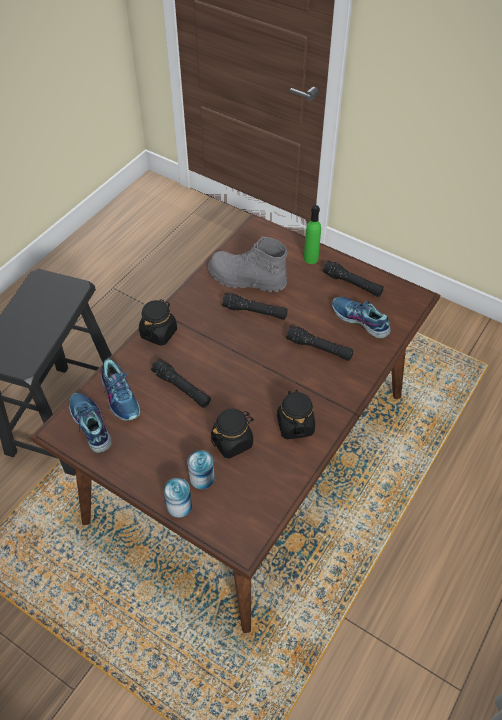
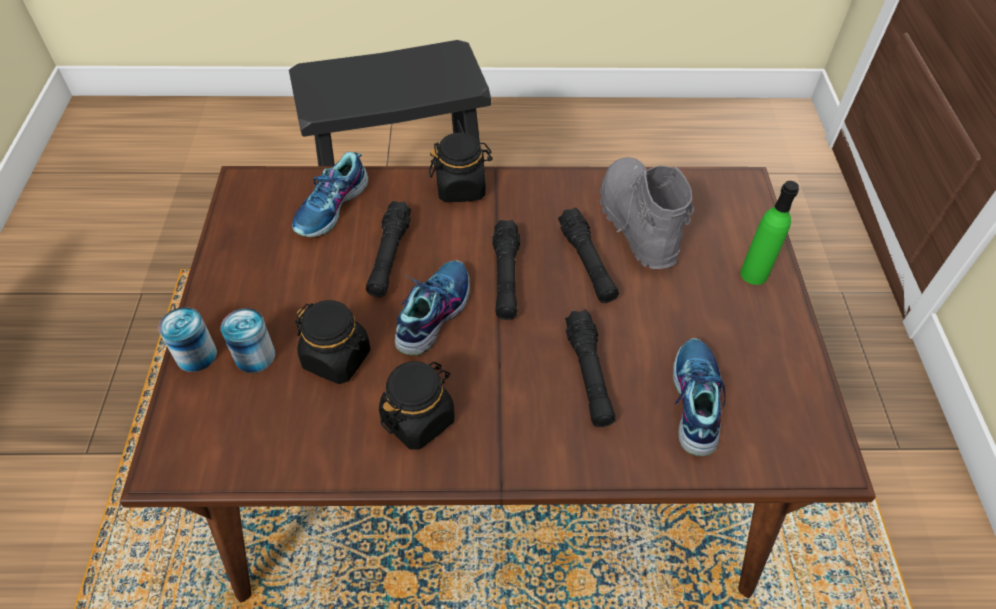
camera: 55 degrees right, 0 degrees up
(90, 425) = (269, 204): shoe -> shoe (433, 313)
(352, 284) = (759, 352): black flashlight -> black flashlight (506, 277)

